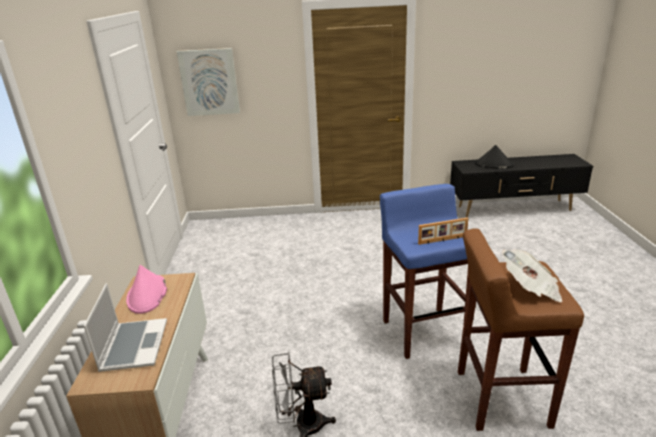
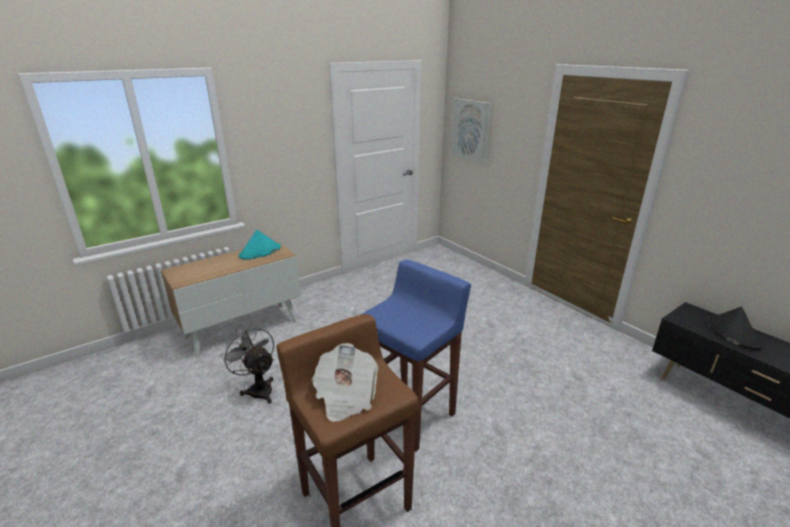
camera: 55 degrees right, 0 degrees up
(133, 345) = (208, 268): laptop -> none
(147, 295) = (260, 252): pink hat -> turquoise hat
(442, 240) = (401, 325): picture frame -> none

